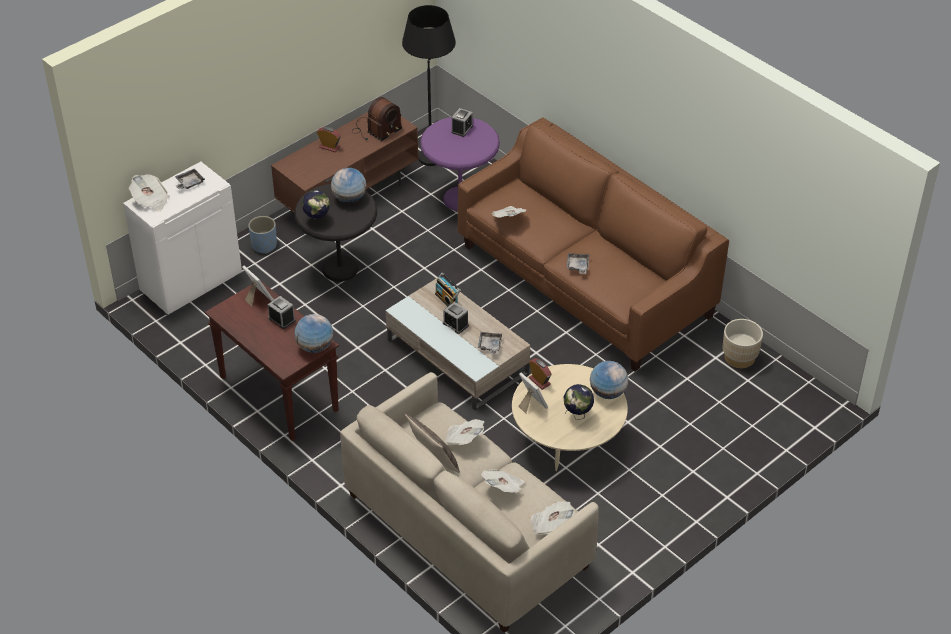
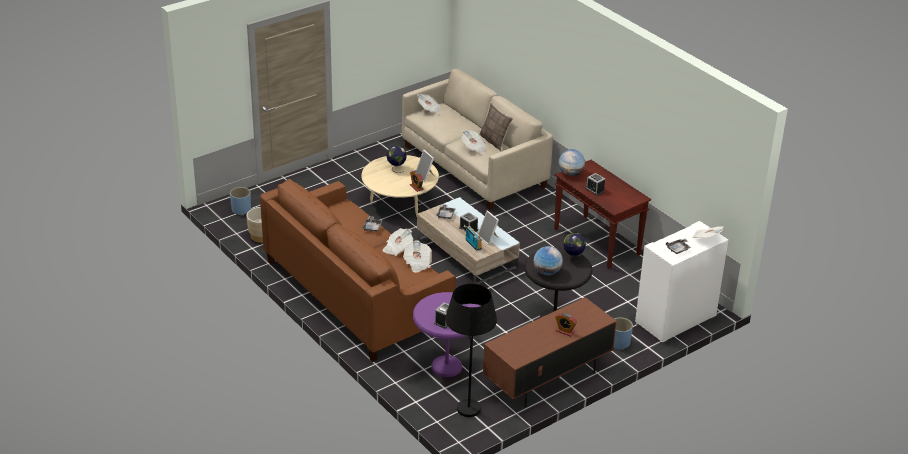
camera: 175 degrees left, 10 degrees down
(257, 298) = (613, 203): picture frame -> picture frame (488, 238)
(376, 130) = (522, 343): radio -> none
(503, 488) = (453, 126): newspaper -> newspaper (397, 248)
(607, 392) = (372, 178): globe -> none
(789, 401) = (241, 210): none -> blue planter

